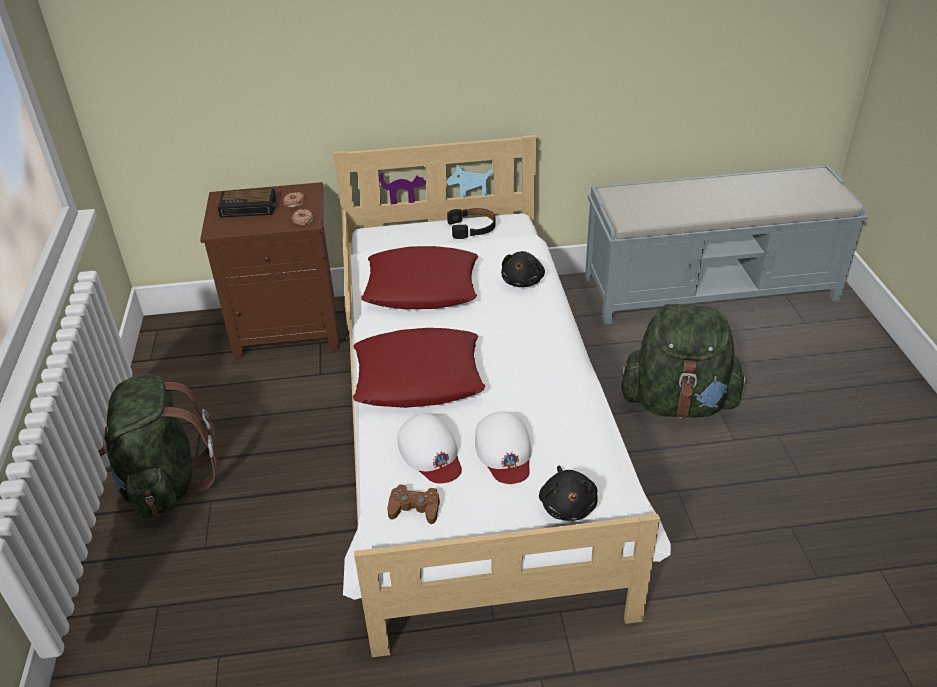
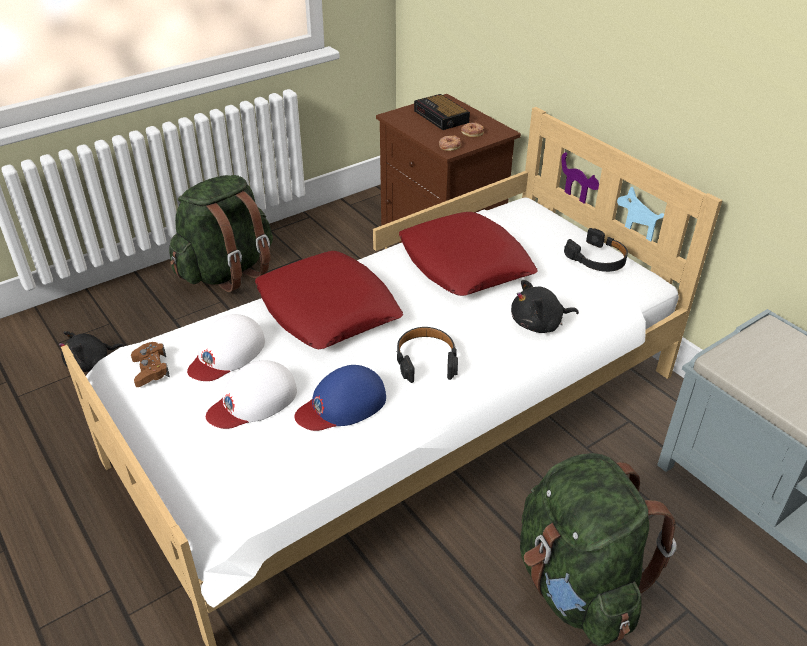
camera: 60 degrees right, 0 degrees up
(523, 346) = (426, 360): none -> black headphones
(543, 403) = (342, 404): none -> blue cap
(567, 505) = (198, 472): black plush toy -> black plush toy (92, 363)

